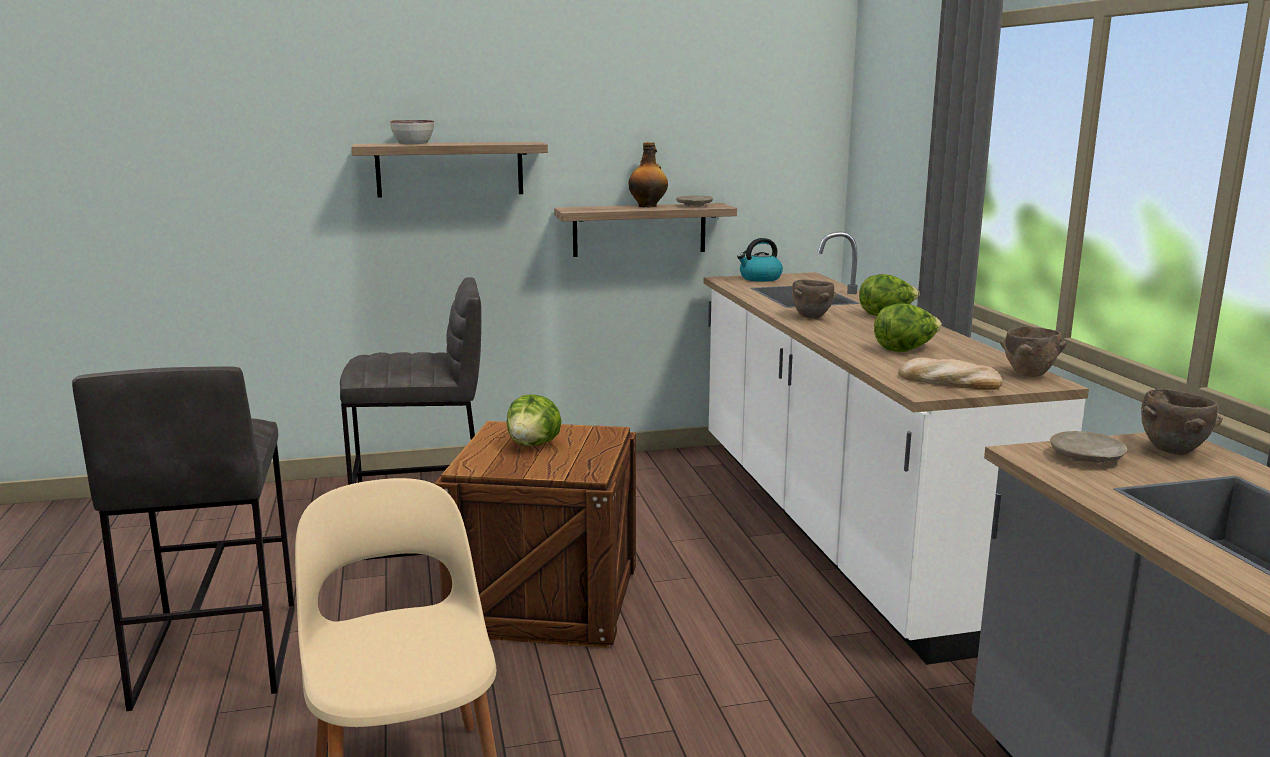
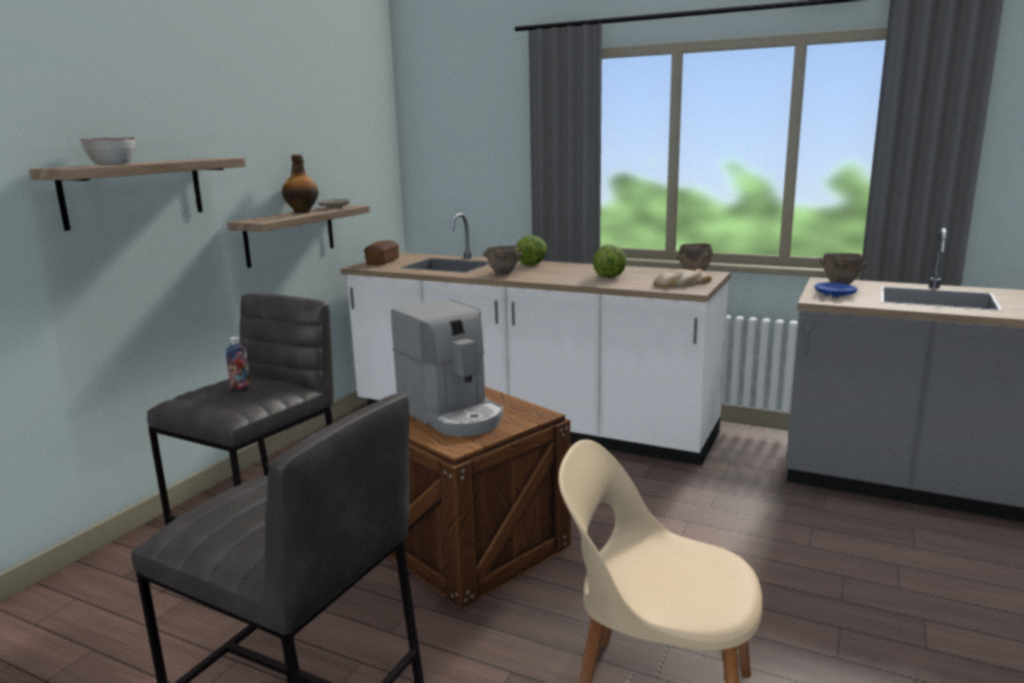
camera: 50 degrees left, 0 degrees up
(398, 360) = (241, 389): none -> bottle
(534, 445) = (452, 415): lettuce -> coffee machine
(760, 278) = (382, 262): kettle -> bread
(1086, 458) = (835, 295): beige plate -> blue plate

